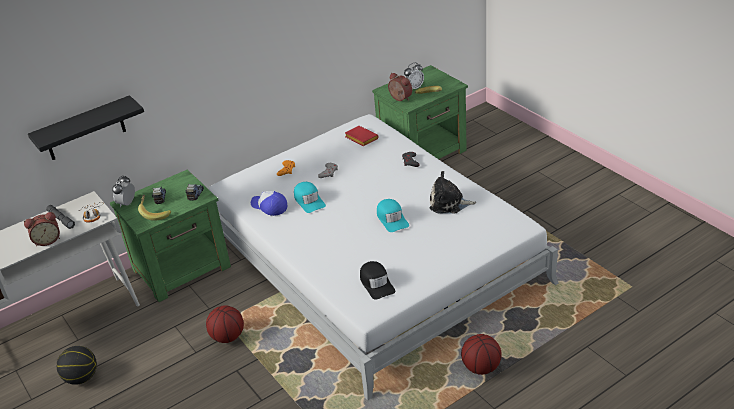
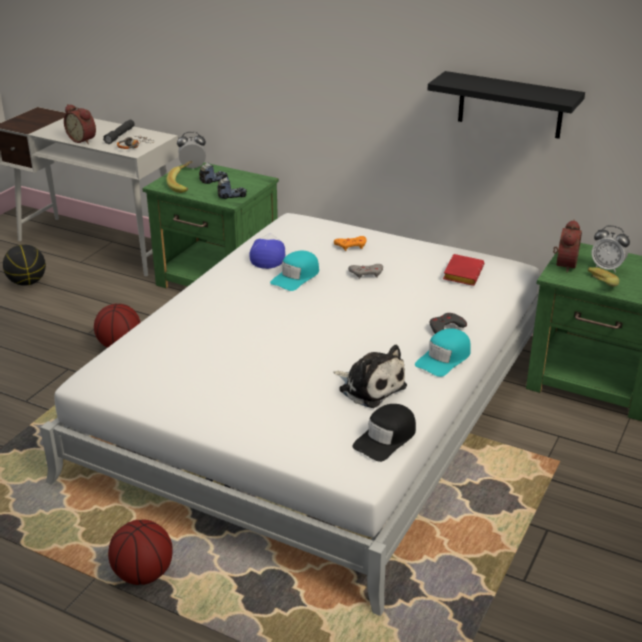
camera: 60 degrees right, 5 degrees down
(84, 129) = (186, 60): black shelf -> black shelf (510, 105)
(376, 283) = (152, 372): black cap -> black cap (386, 438)
(392, 219) = (296, 347): turquoise cap -> turquoise cap (444, 359)
(449, 203) = (370, 387): plush toy -> plush toy turned 150 degrees clockwise

